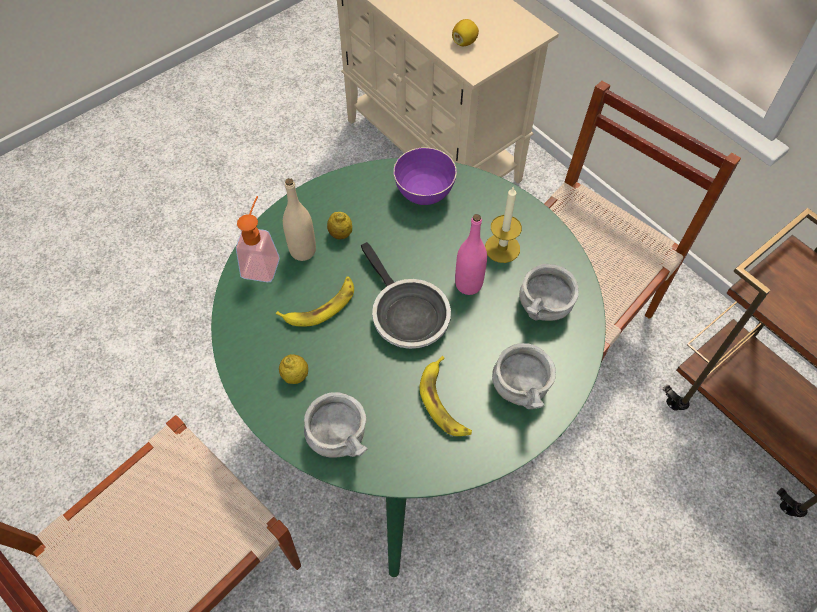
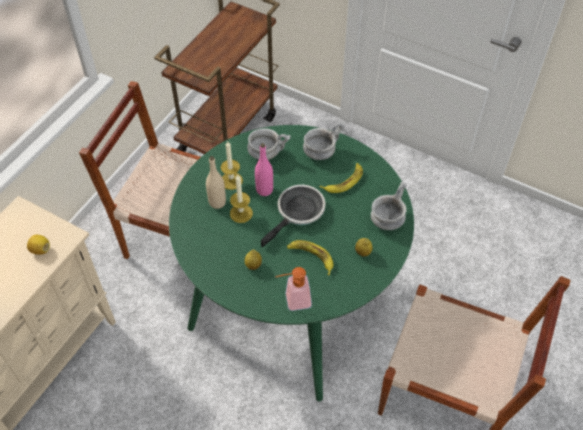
camera: 110 degrees left, 5 degrees down
(303, 251) = (275, 281): beige bottle -> beige bottle (217, 202)
(424, 193) = (202, 231): purple bowl -> none
(436, 244) = (241, 213): none -> candle

